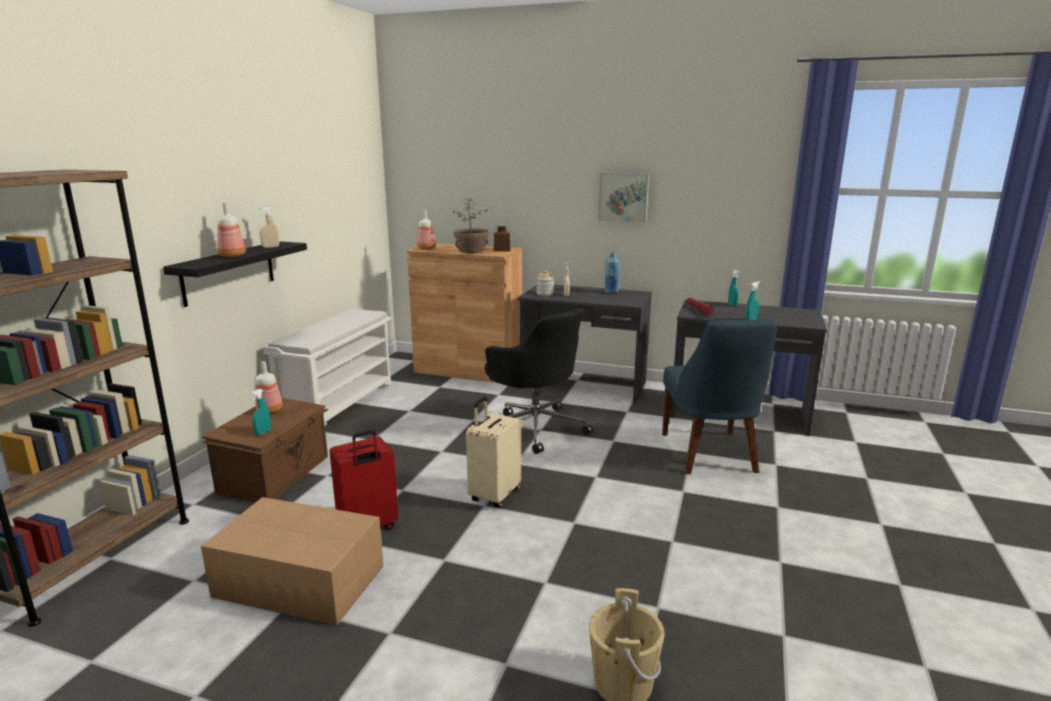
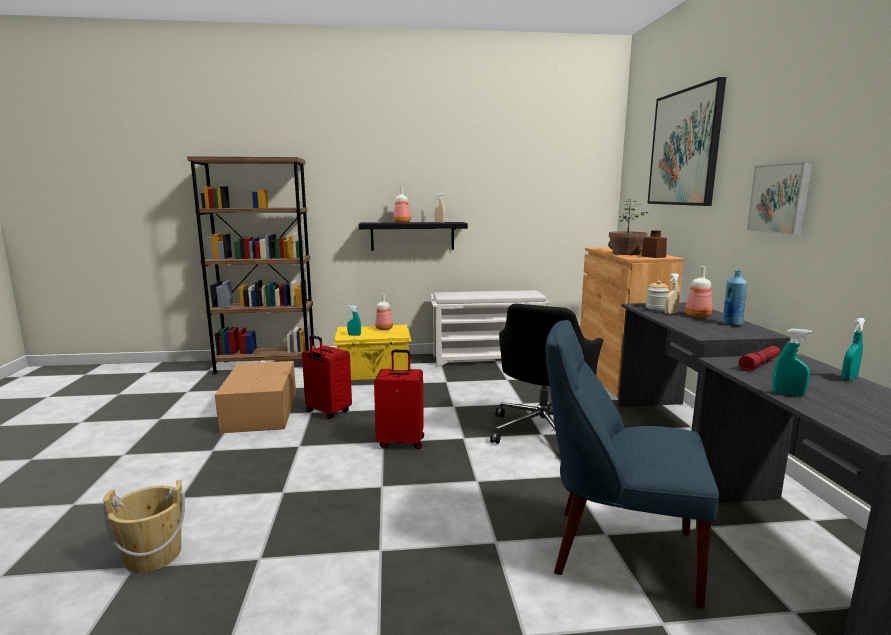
camera: 65 degrees right, 5 degrees down
(276, 474) = (374, 372): brown storage box -> yellow storage box
(426, 248) = (604, 248): bottle -> bottle (698, 316)
(494, 495) = (401, 441): beige suitcase -> red suitcase
(499, 149) = (684, 148): none -> picture
(710, 455) = (616, 551): blue chair -> blue chair turned 45 degrees clockwise

